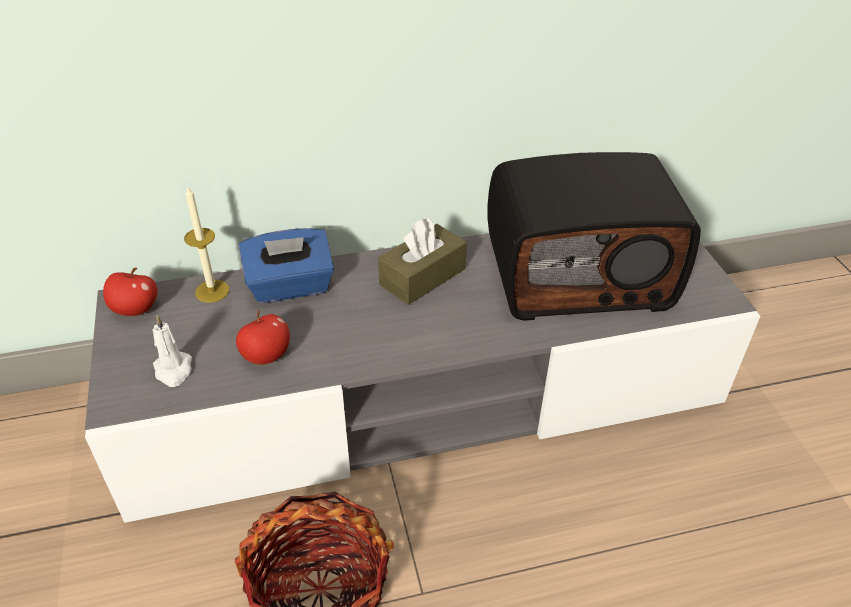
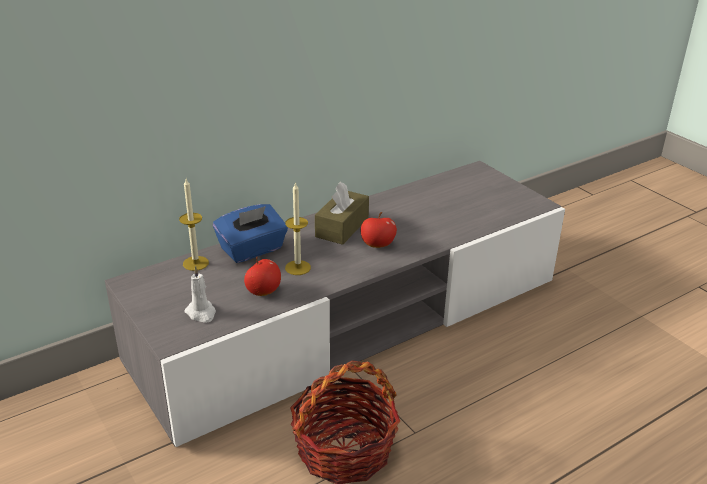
camera: 20 degrees left, 10 degrees down
(135, 310) = (144, 285): apple -> apple (377, 245)
(330, 328) = (298, 267): none -> candle
(578, 275) = (444, 207): radio -> none

